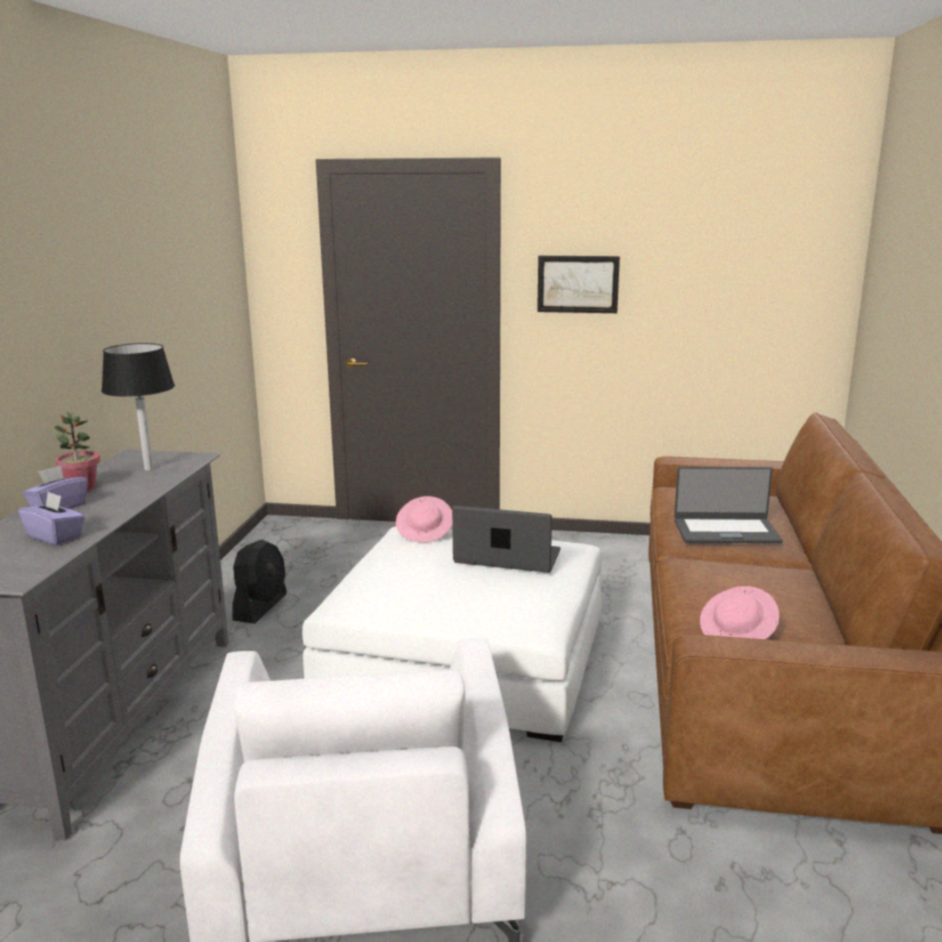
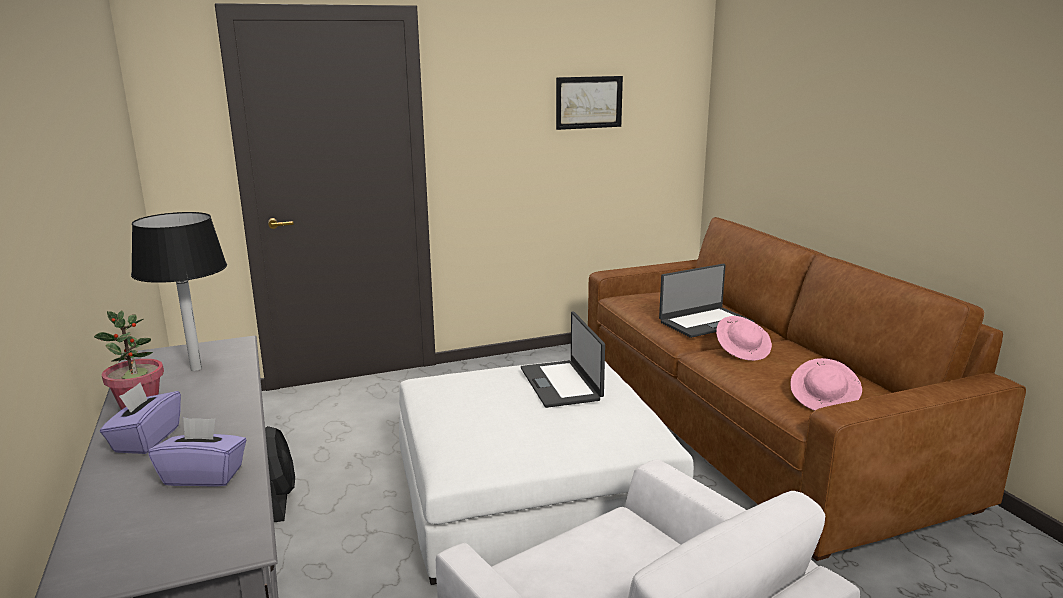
camera: 30 degrees left, 0 degrees up
(425, 532) = (458, 378): pink hat -> pink hat (743, 351)
(507, 558) = (561, 384): laptop -> laptop turned 90 degrees counterclockwise
(578, 284) = (495, 126): picture -> picture (589, 102)

